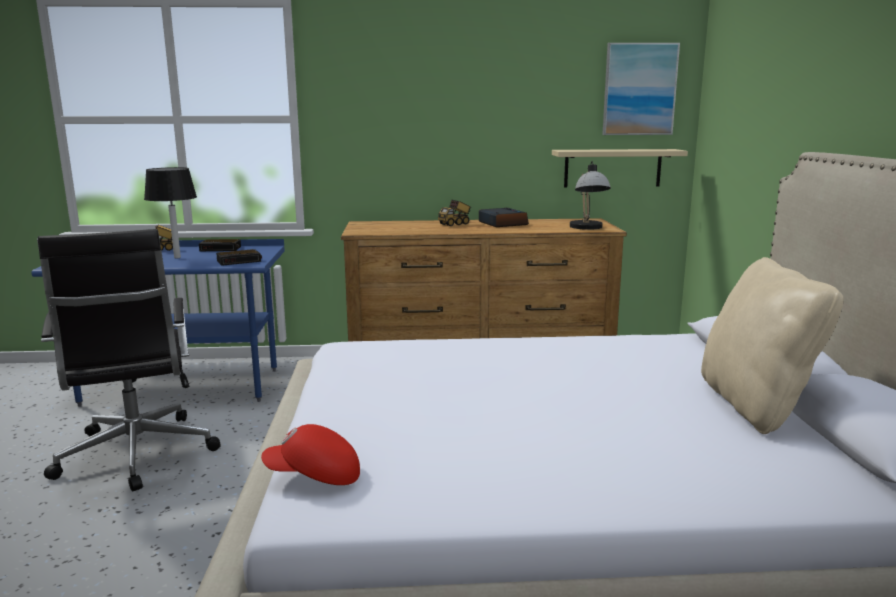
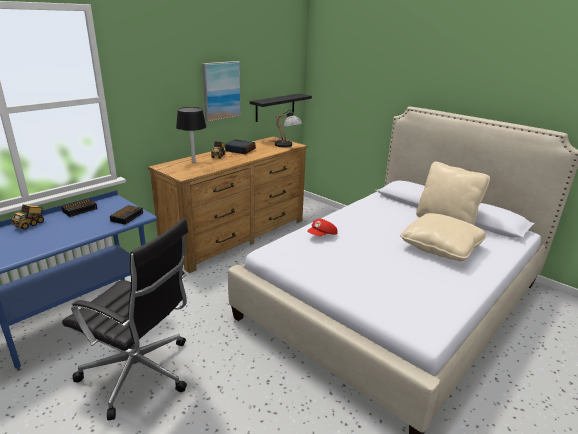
camera: 45 degrees left, 10 degrees up
(177, 257) = (70, 227): black table lamp -> black table lamp (193, 162)
(314, 477) = (402, 319): red cap -> red cap (322, 236)
(612, 168) = (275, 107): beige shelf -> black shelf
(637, 432) = (440, 247): none -> beige pillow
(639, 89) = (284, 62): picture -> picture (221, 90)

